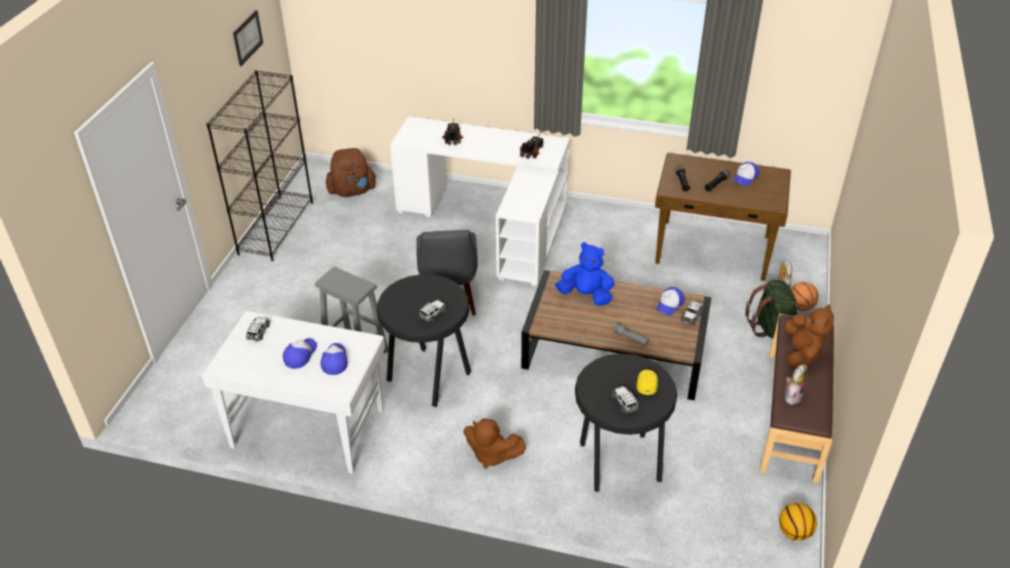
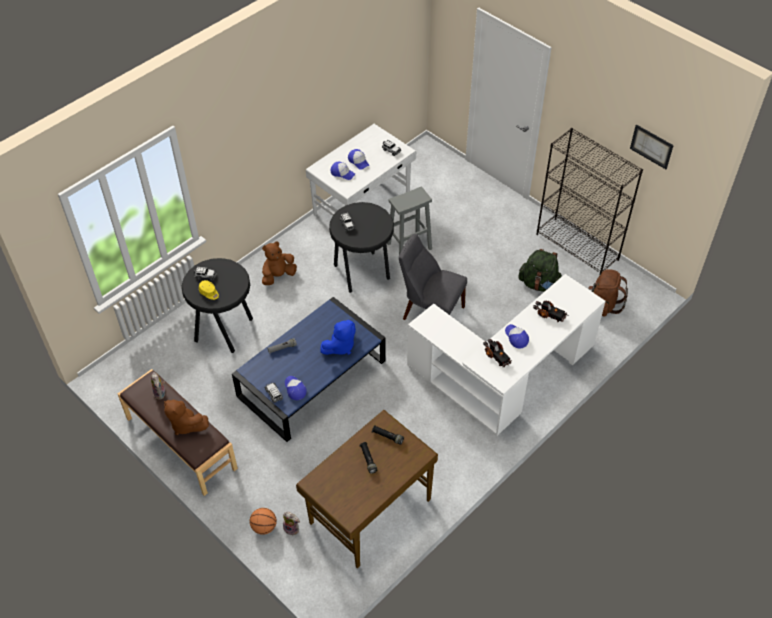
camera: 120 degrees right, 10 degrees up
(615, 350) = (312, 379): brown coffee table -> blue coffee table
(745, 178) = (362, 488): cap -> cap (516, 337)
(771, 329) = (258, 488): green backpack -> green backpack (539, 284)
(794, 532) = (111, 383): basketball -> none

